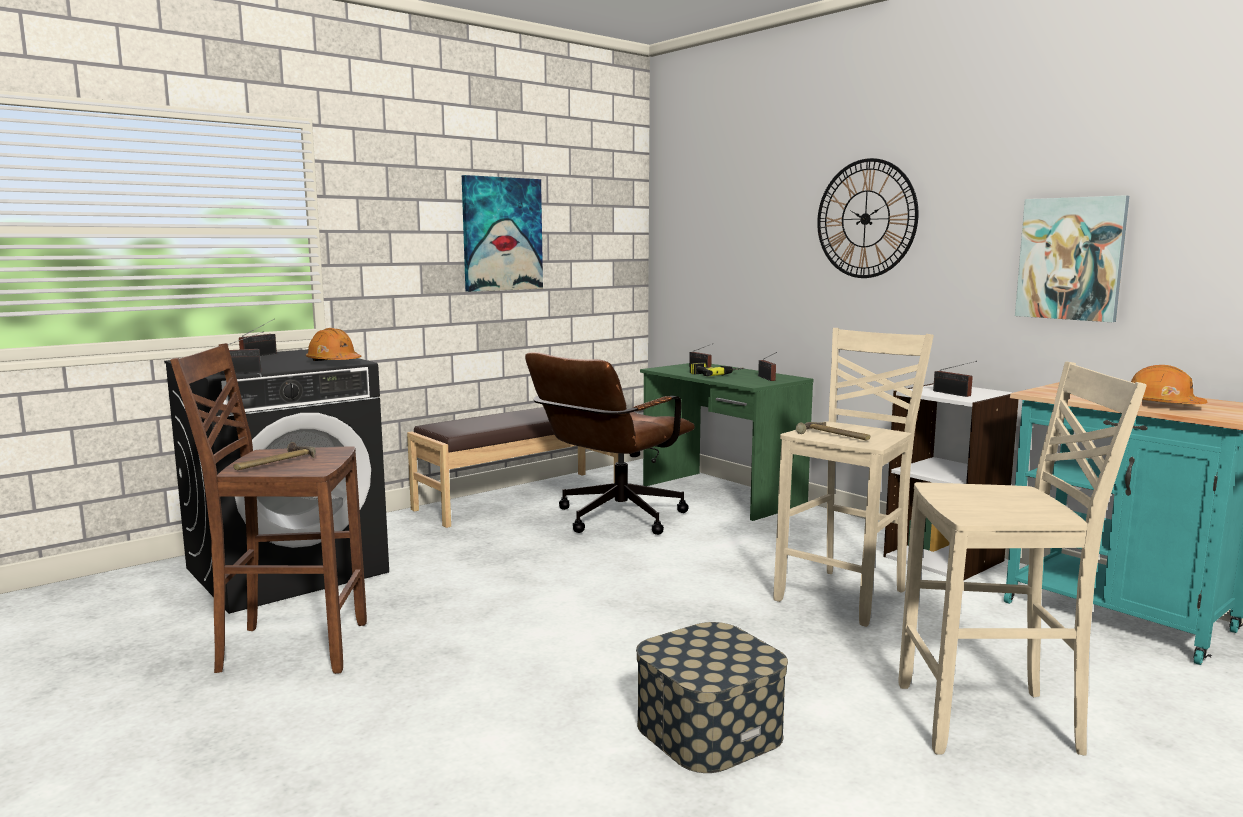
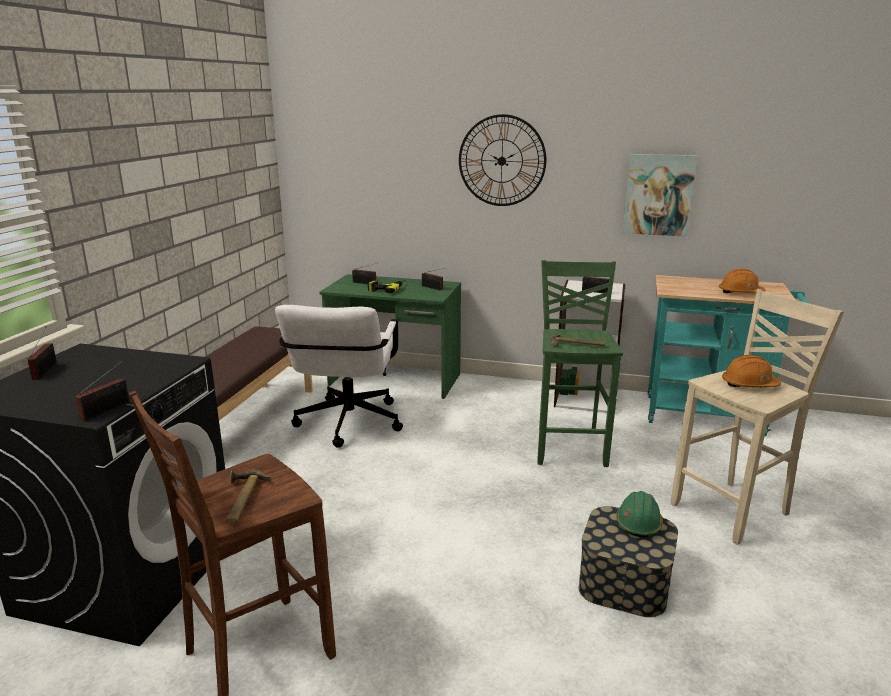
camera: 35 degrees left, 10 degrees up
(333, 362) = (165, 367): orange hard hat -> orange hard hat (749, 385)
(502, 234) = (186, 185): picture -> none
(612, 520) = (347, 426): brown office chair -> white office chair
(741, 648) = (638, 523): none -> green hard hat
(845, 596) = (570, 446): beige stool -> green stool

